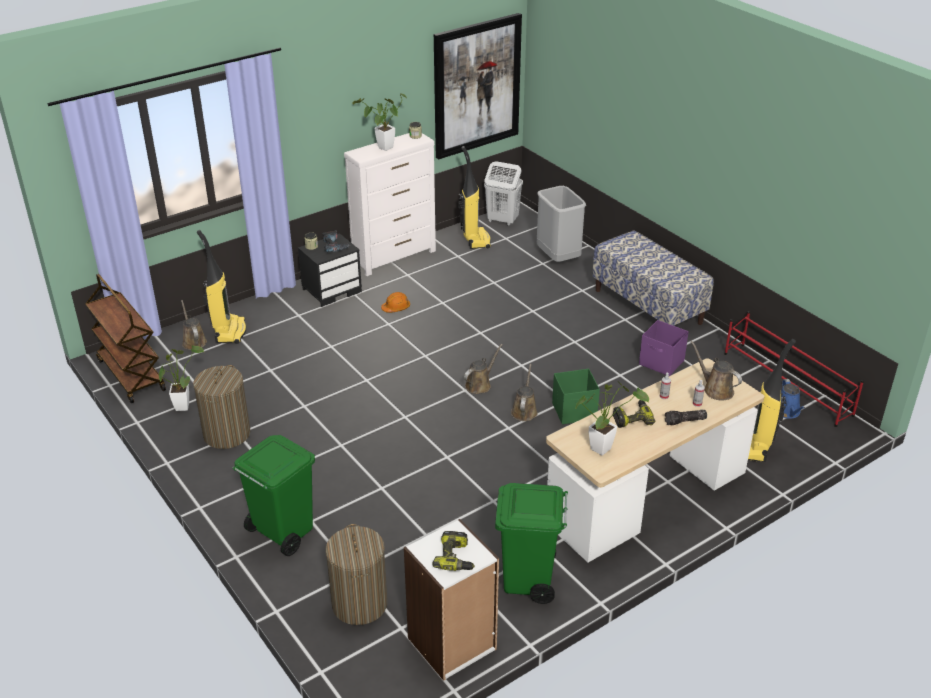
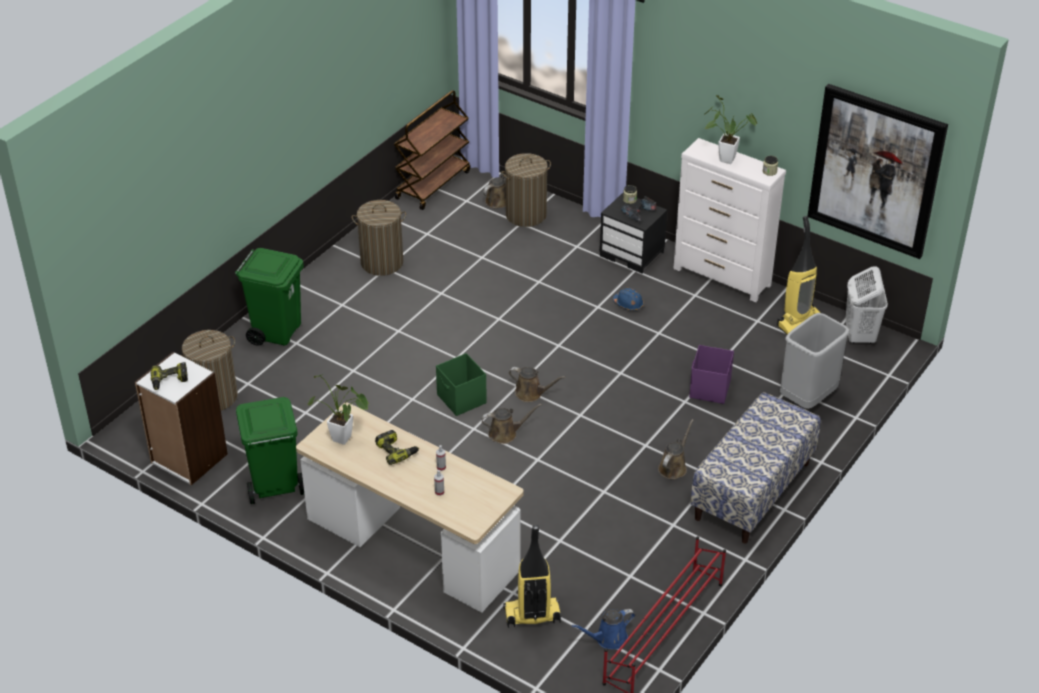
camera: 70 degrees right, 5 degrees up
(183, 404) = (408, 226): potted plant -> none
(229, 331) = (526, 214): vacuum cleaner -> laundry basket
(396, 308) = (628, 304): orange hard hat -> blue hard hat
(575, 411) = (522, 469): green storage box -> green storage box (461, 399)
(662, 363) = (645, 521): purple storage box -> purple storage box (709, 389)
(685, 421) = (406, 487): flashlight -> none
(715, 389) = (469, 502): brown watering can -> brown watering can (673, 467)

